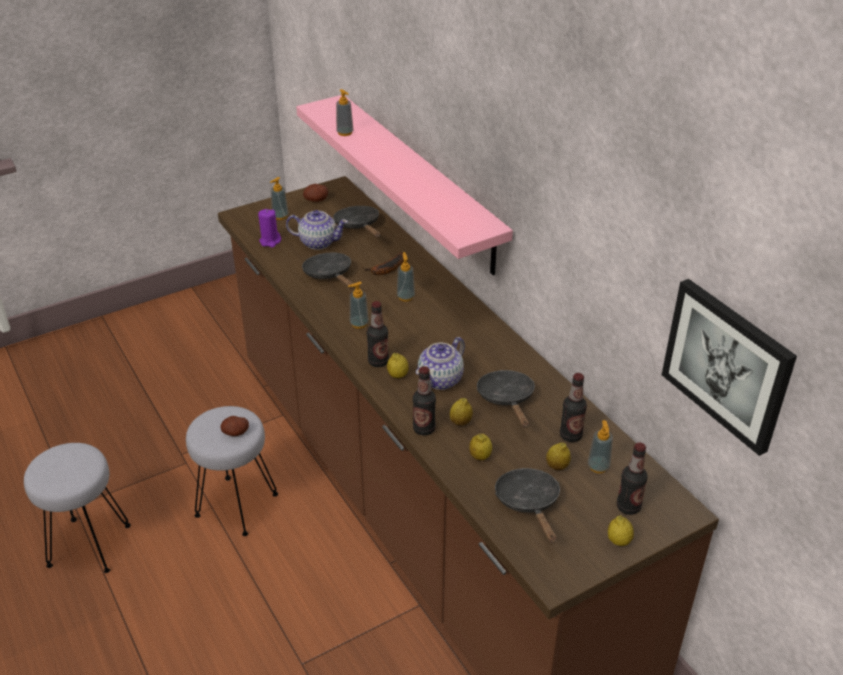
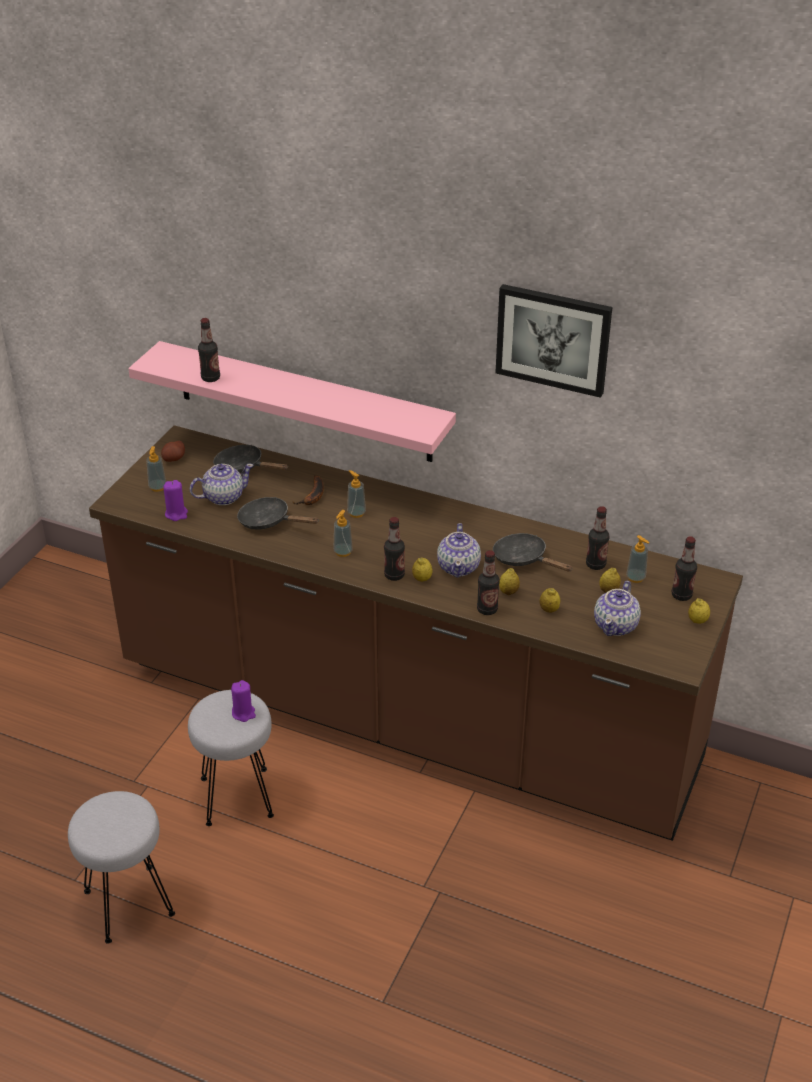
camera: 35 degrees left, 0 degrees up
(235, 432) = (243, 713): potato -> purple candle
(345, 133) = (210, 378): soap dispenser -> bottle
(529, 503) = (616, 625): black frying pan -> teapot
(727, 364) = (729, 450): picture -> picture (553, 339)

